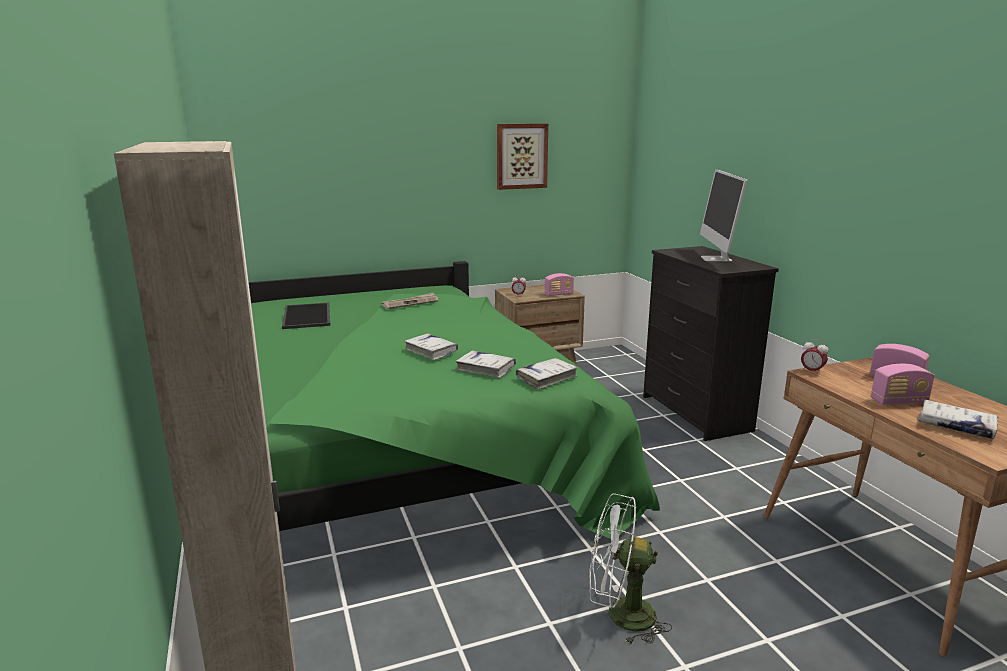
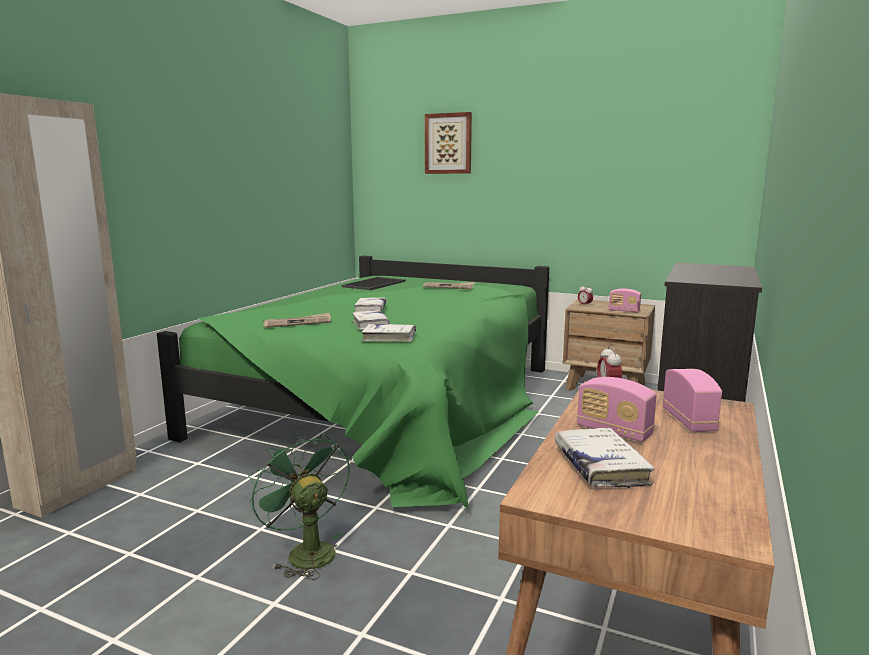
camera: 45 degrees right, 5 degrees down
(414, 390) = (298, 323): none -> newspaper
(521, 156) = (617, 166): picture -> picture (448, 143)
(620, 615) = (305, 551): white fan -> green fan
(716, 259) = (716, 274): monitor -> none

